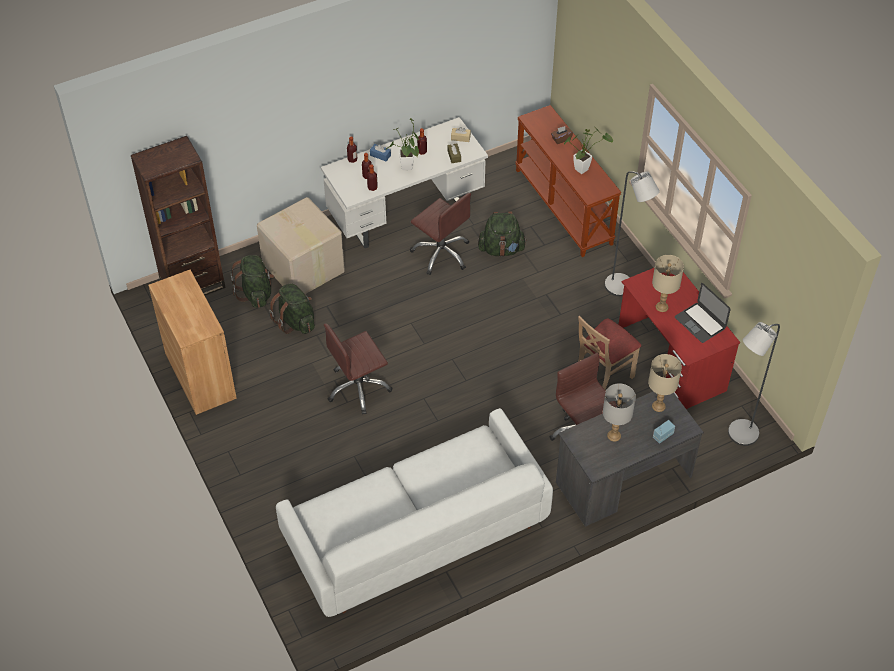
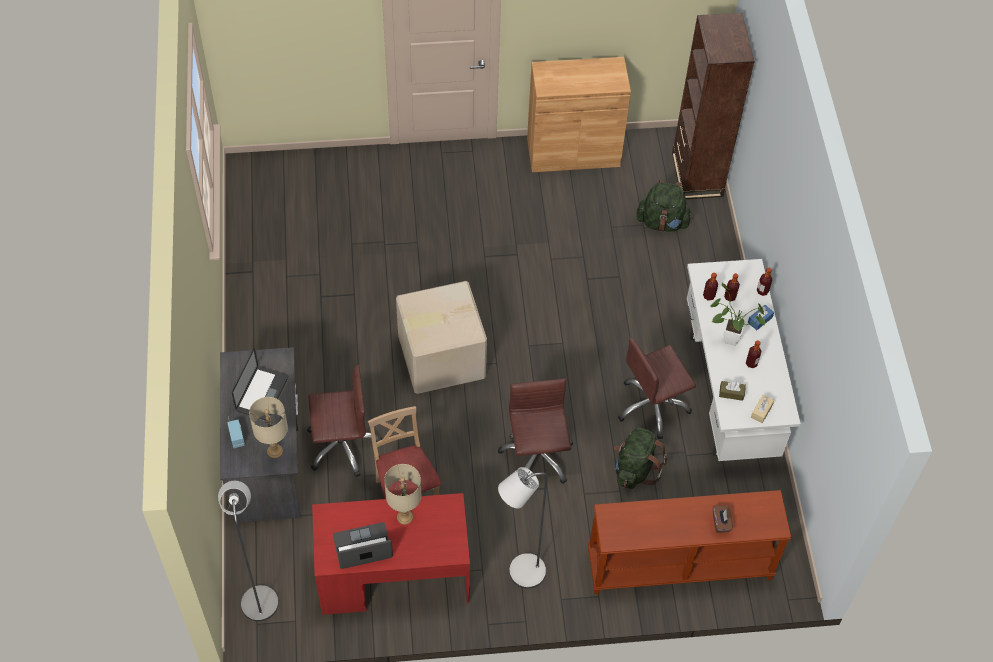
camera: 110 degrees right, 5 degrees up
(295, 321) = (609, 244): green backpack -> none
(303, 269) = (680, 271): cardboard box -> cardboard box (440, 356)
(358, 388) = (497, 270): brown office chair -> brown office chair (536, 457)
(416, 534) = (304, 262): white sofa -> none
(583, 168) = (659, 526): potted plant -> none
(613, 435) = (262, 393): grey table lamp -> laptop

